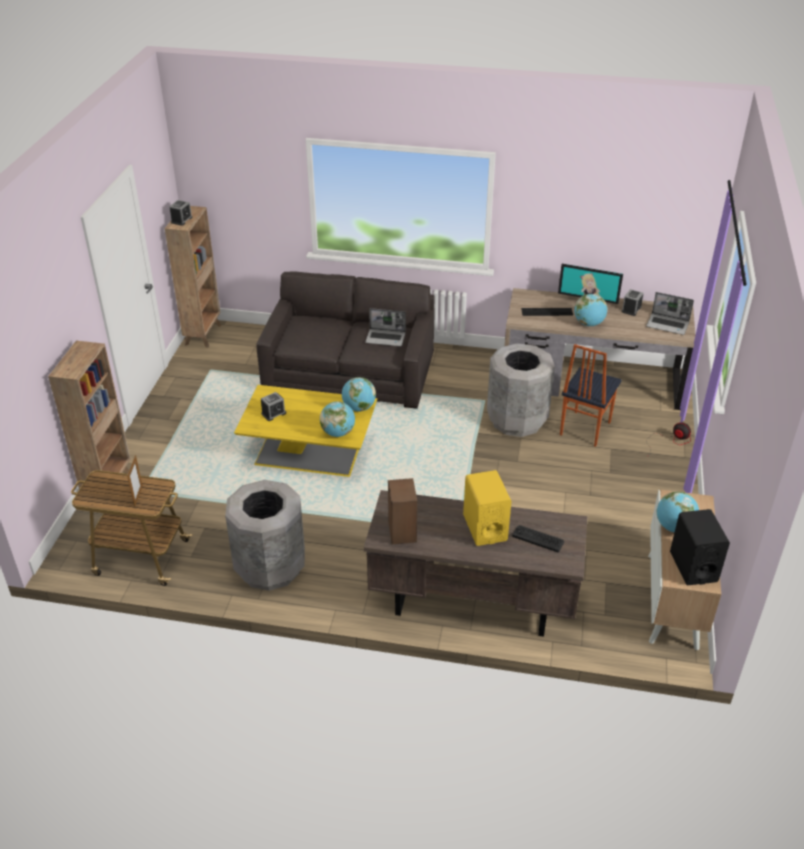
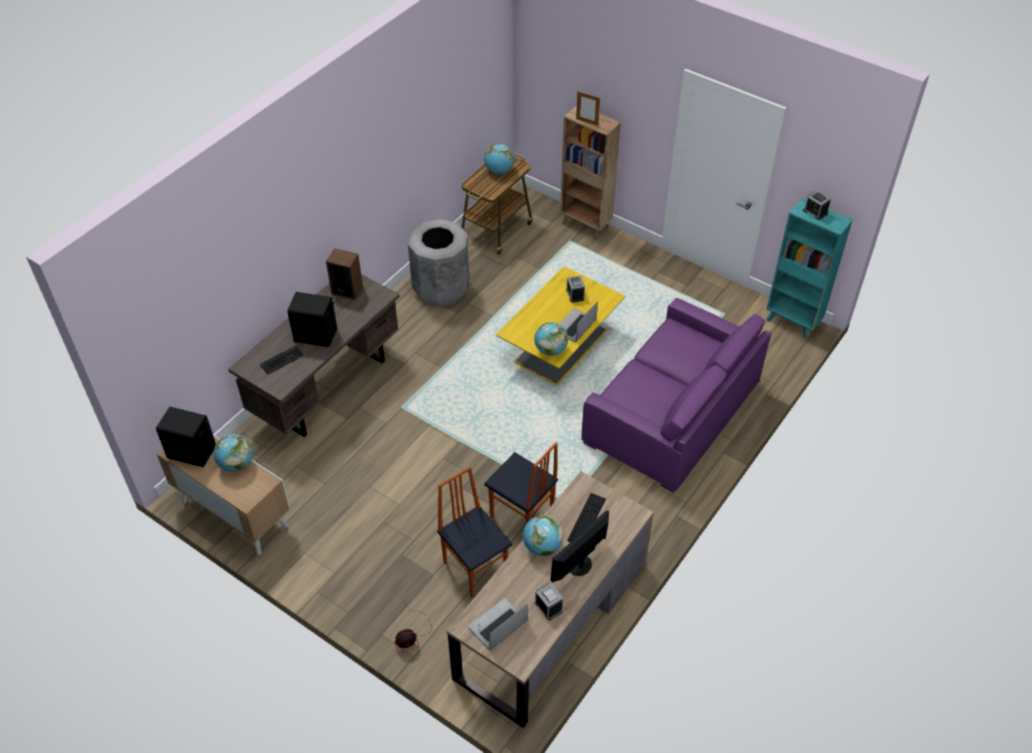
camera: 115 degrees right, 10 degrees up
(138, 496) = (488, 181): picture frame -> picture frame (587, 122)
(203, 334) = (792, 322): brown bookcase -> turquoise bookcase
(338, 433) = (523, 326): globe -> globe (499, 171)
(350, 372) = (672, 413): grey sofa -> purple sofa
(386, 338) = (647, 400): laptop -> laptop (575, 327)
(484, 527) = (316, 335): yellow speaker -> black speaker
(517, 420) = (521, 516): grey trash can -> chair

